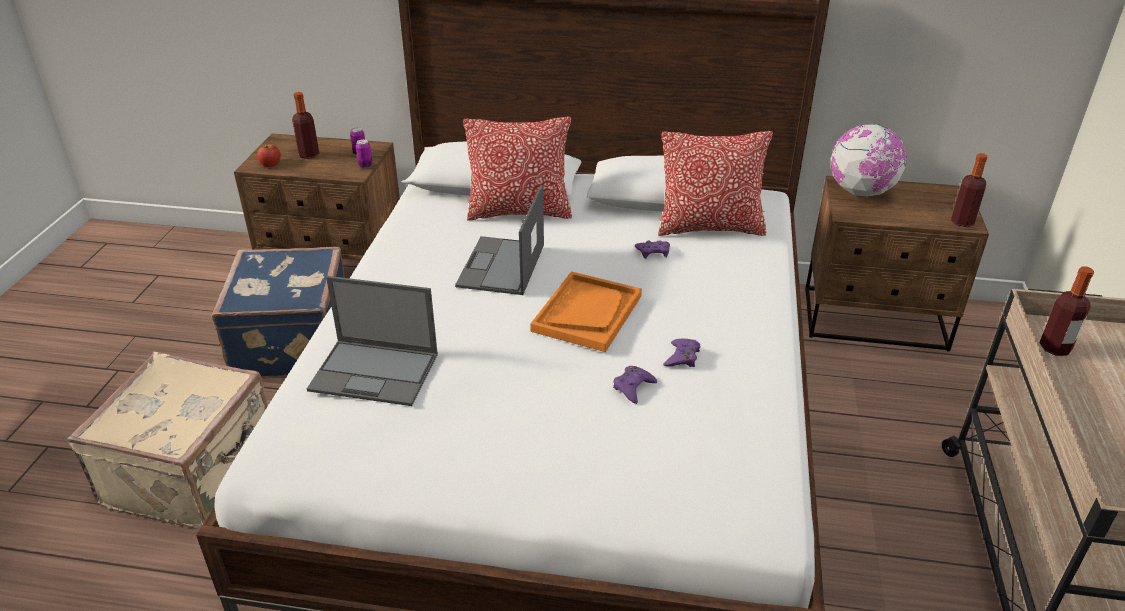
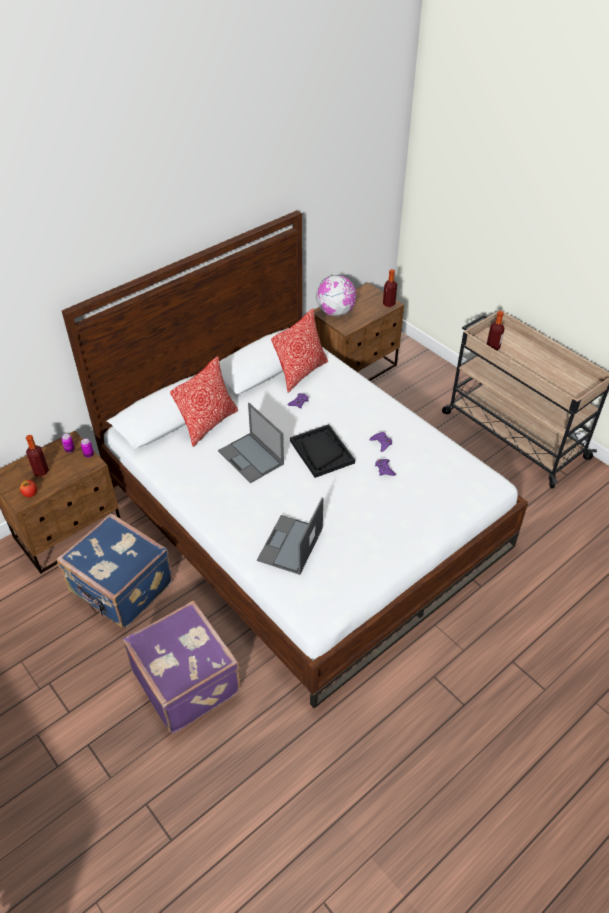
camera: 50 degrees left, 10 degrees up
(194, 472) = (187, 680): beige suitcase -> purple suitcase
(376, 372) = (290, 545): laptop -> laptop turned 150 degrees clockwise
(587, 313) = (321, 452): orange tray -> black tray

